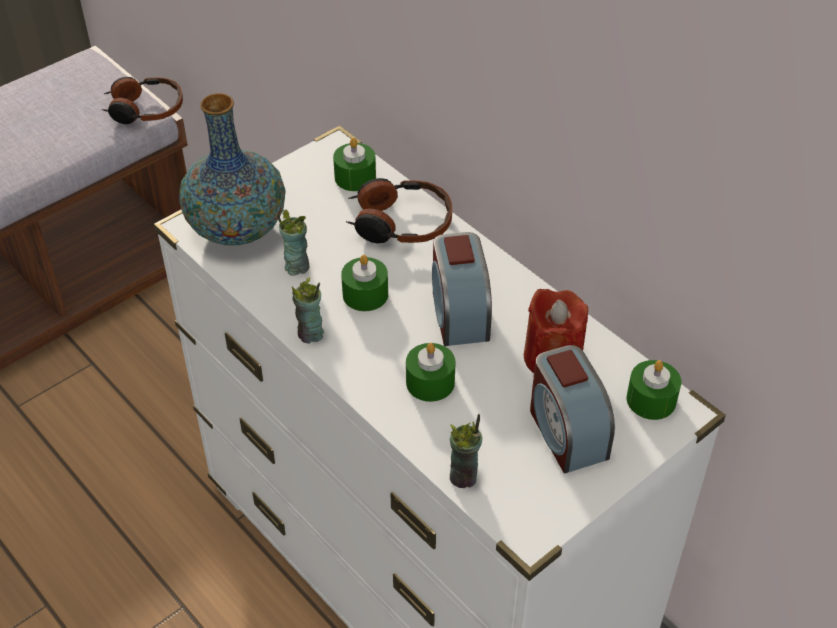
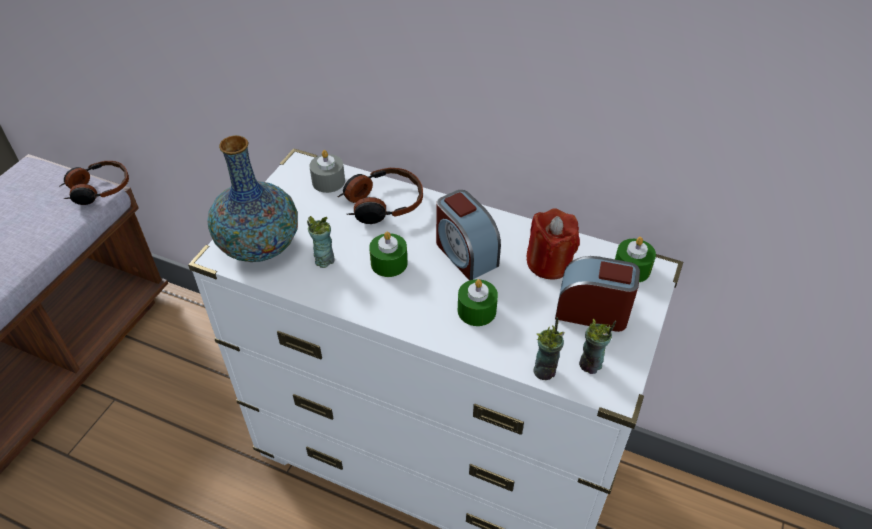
camera: 25 degrees left, 0 degrees up
(310, 334) = (366, 307): cup -> cup (590, 365)
(355, 177) = (328, 181): green candle -> grey candle
(566, 432) = (592, 311): alarm clock -> alarm clock turned 150 degrees clockwise

